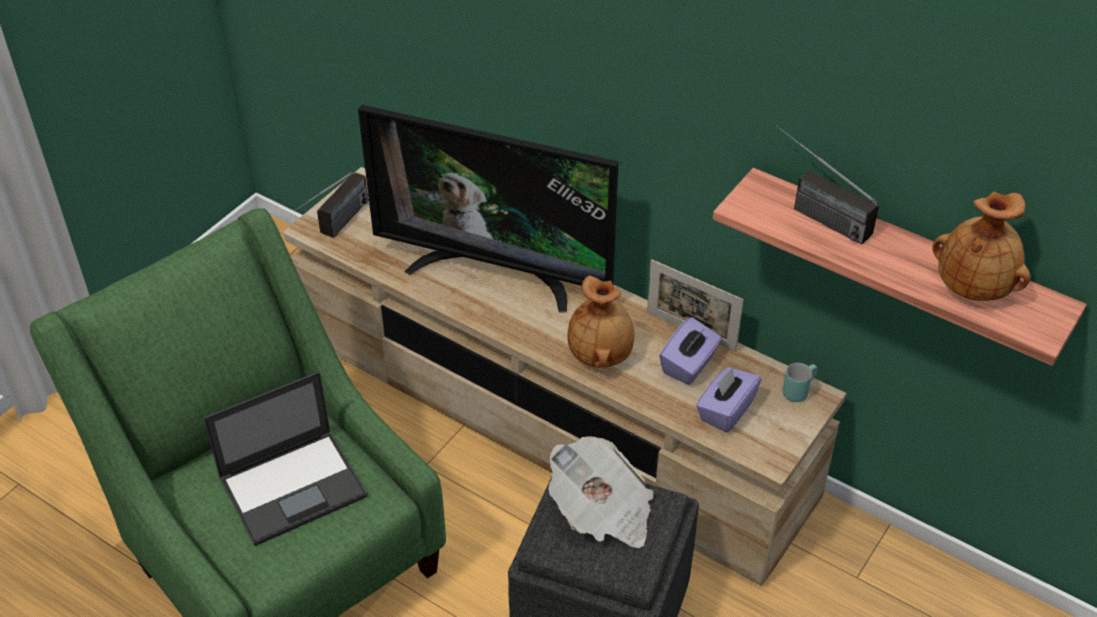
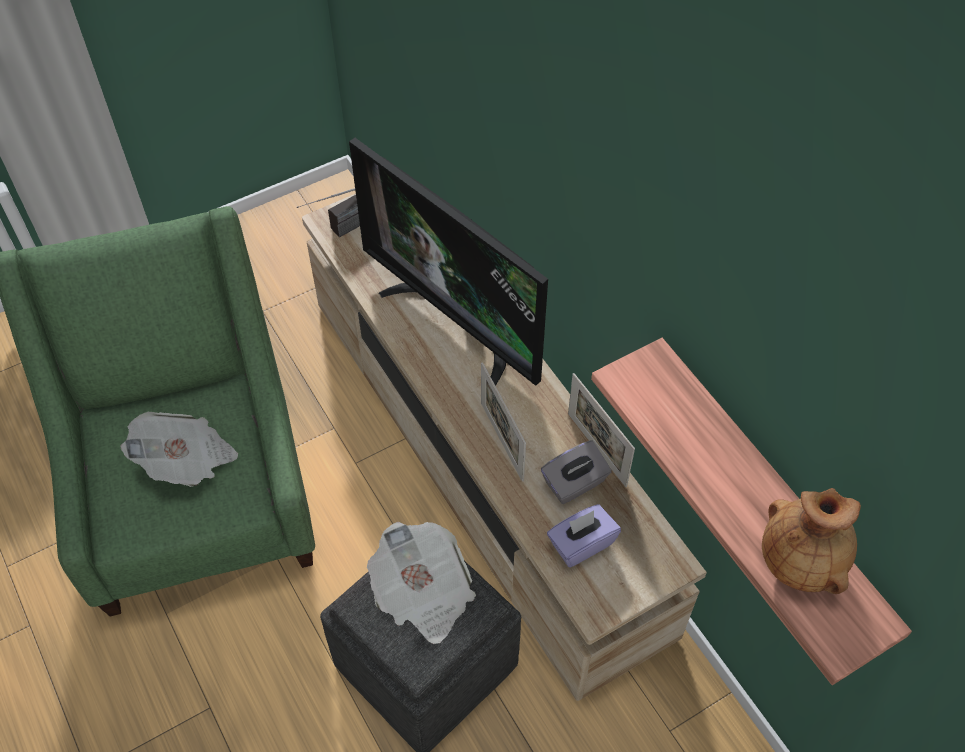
camera: 25 degrees right, 10 degrees up
(294, 486) = (187, 461): laptop -> newspaper
(601, 354) = (501, 441): brown vase -> picture frame
(689, 365) = (575, 483): purple tissue box -> grey tissue box
(797, 389) = (661, 550): turquoise mug -> none
(813, 213) = (688, 412): radio -> none

